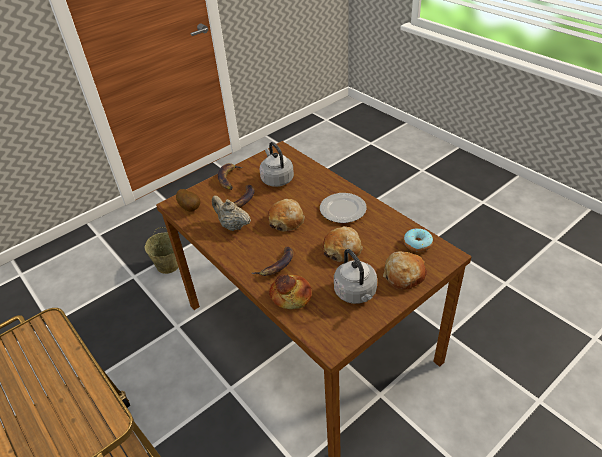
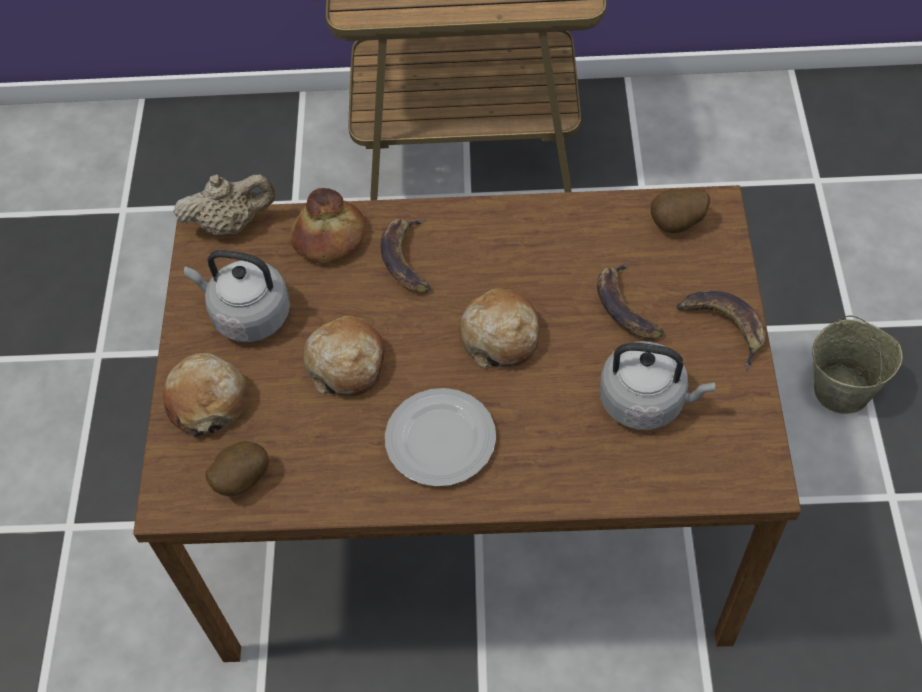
camera: 130 degrees right, 15 degrees up
(232, 225) = (565, 256): beige teapot -> beige teapot (231, 224)
(417, 244) = (241, 479): donut -> potato

